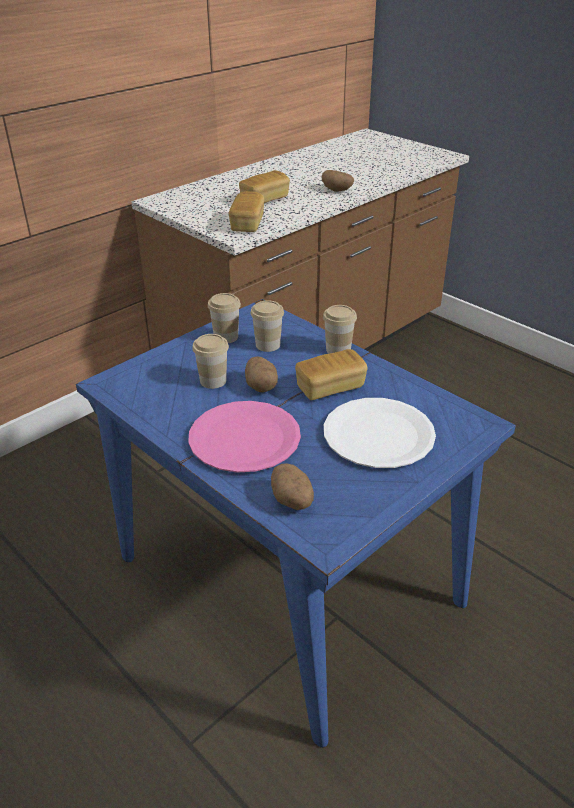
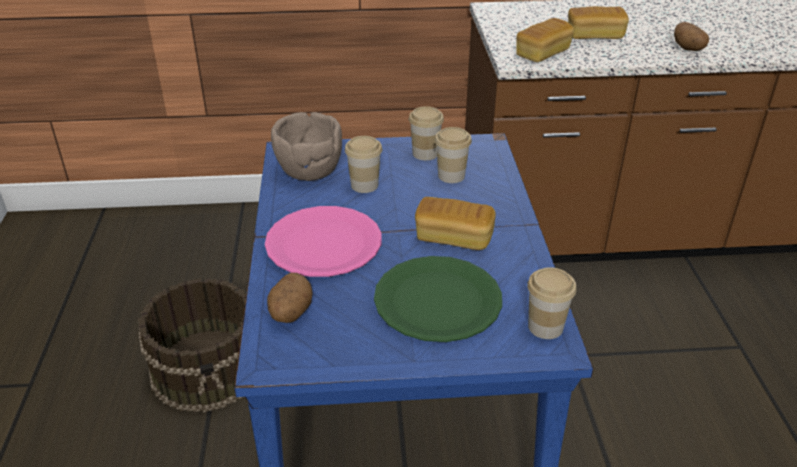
camera: 40 degrees right, 0 degrees up
(83, 638) = (208, 368): none -> brown bucket
(149, 389) = (308, 170): none -> brown bowl
(261, 386) = (396, 207): potato -> none
(338, 350) = (510, 208): cup -> cup (545, 327)
(378, 435) = (437, 300): white plate -> green plate

